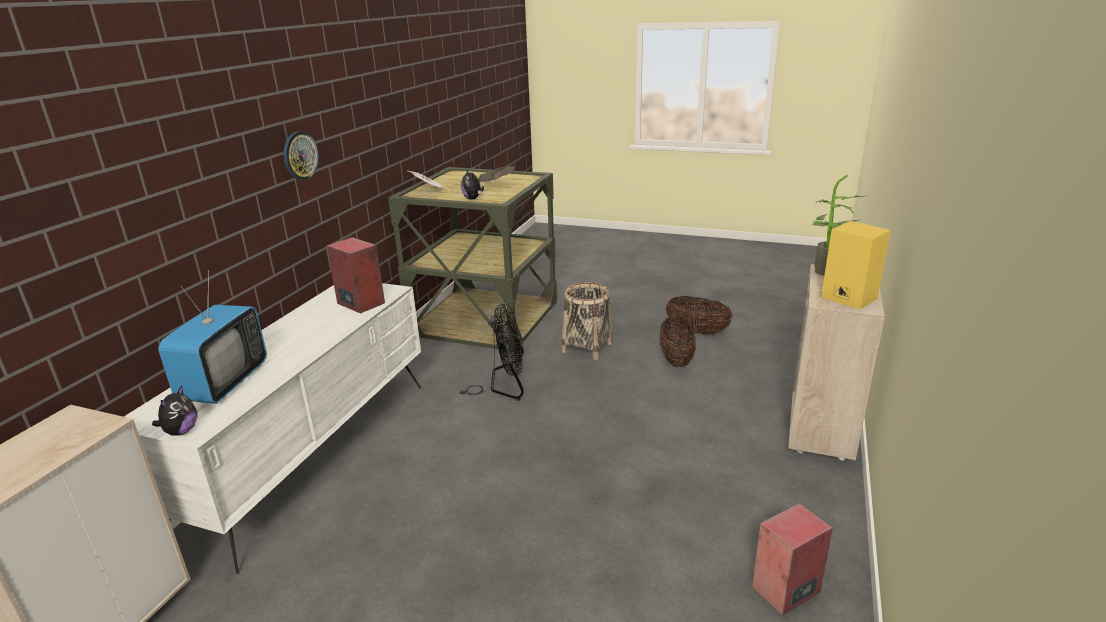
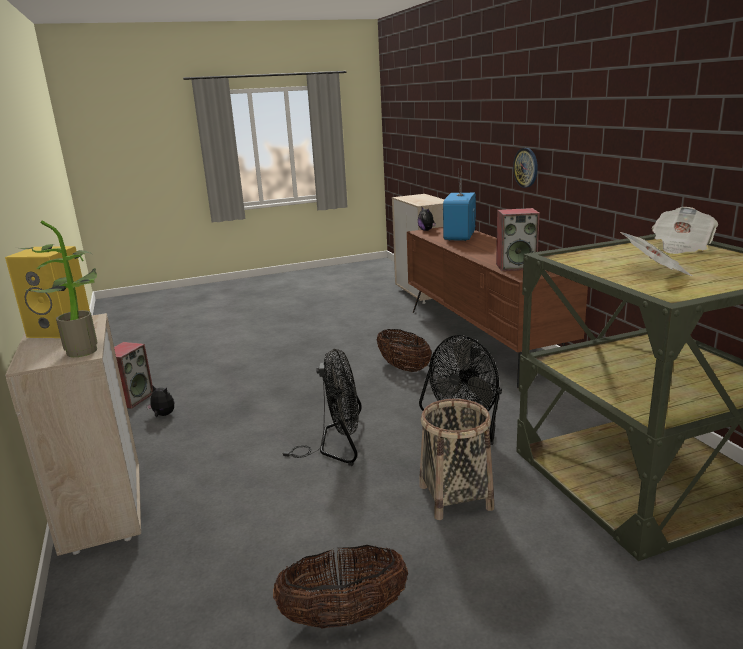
camera: 140 degrees right, 5 degrees down
(224, 383) = (460, 237): television -> television turned 45 degrees clockwise
(300, 155) = (590, 133): wall clock -> wall clock (526, 167)
(313, 455) = (483, 339): white tv stand -> brown tv stand
(473, 198) = (596, 253): plush toy -> plush toy (163, 415)
(611, 409) = (335, 443): none -> black fan
(676, 359) = (327, 535): basket -> basket (404, 368)

